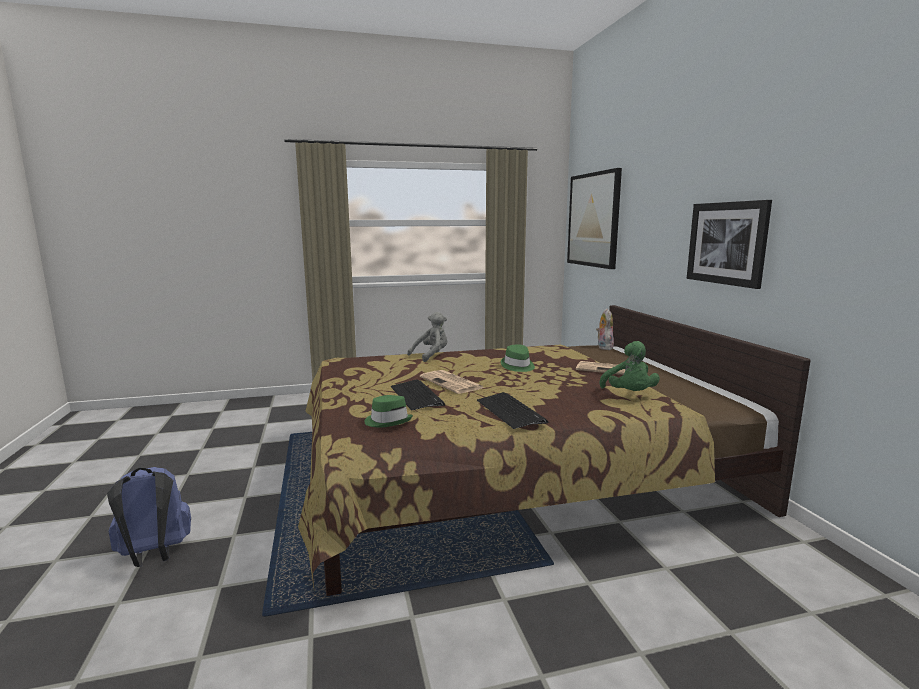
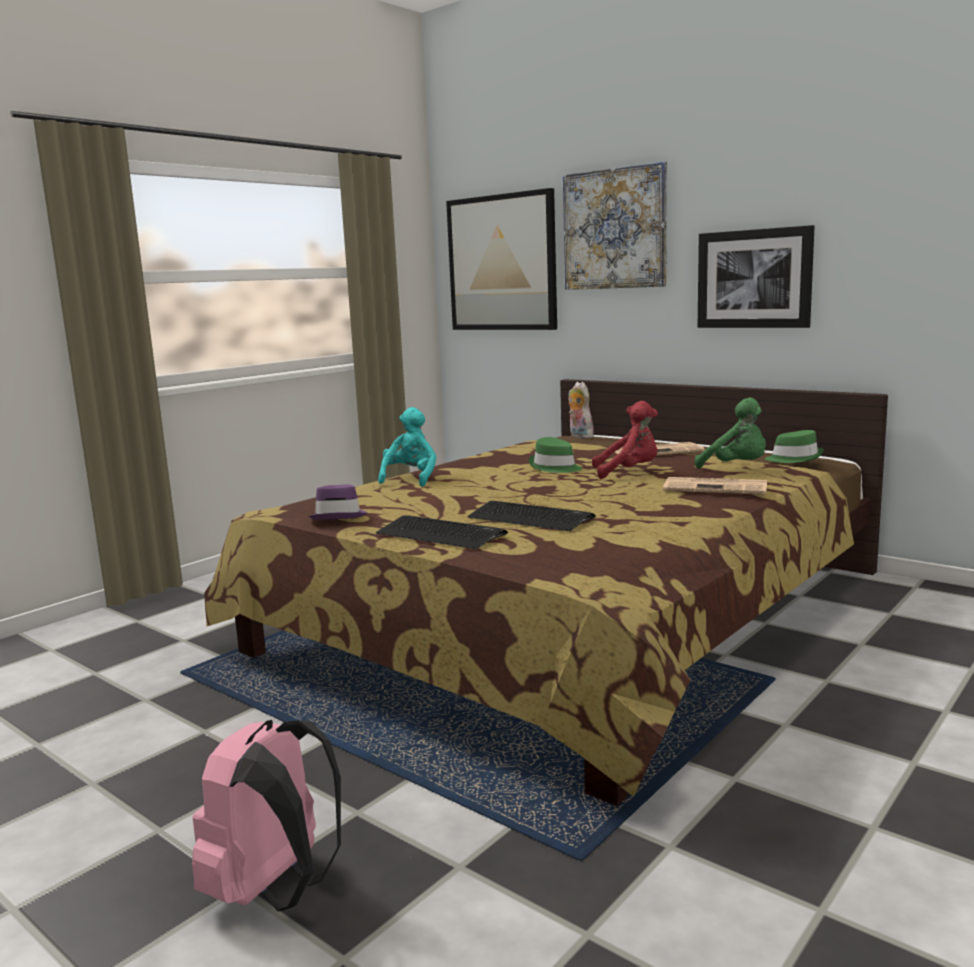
camera: 35 degrees left, 0 degrees up
(154, 555) = (275, 889): blue backpack -> pink backpack
(346, 370) = (339, 516): none -> purple hat
(388, 421) = (572, 547): green hat -> green hat (794, 458)
(431, 356) = (410, 479): grey plush toy -> turquoise plush toy
(452, 383) = (531, 497): newspaper -> newspaper (717, 488)
(510, 411) = (675, 506): keyboard -> keyboard (440, 534)
(549, 380) = (628, 472): none -> red plush toy
(649, 198) = (615, 229): none -> picture

